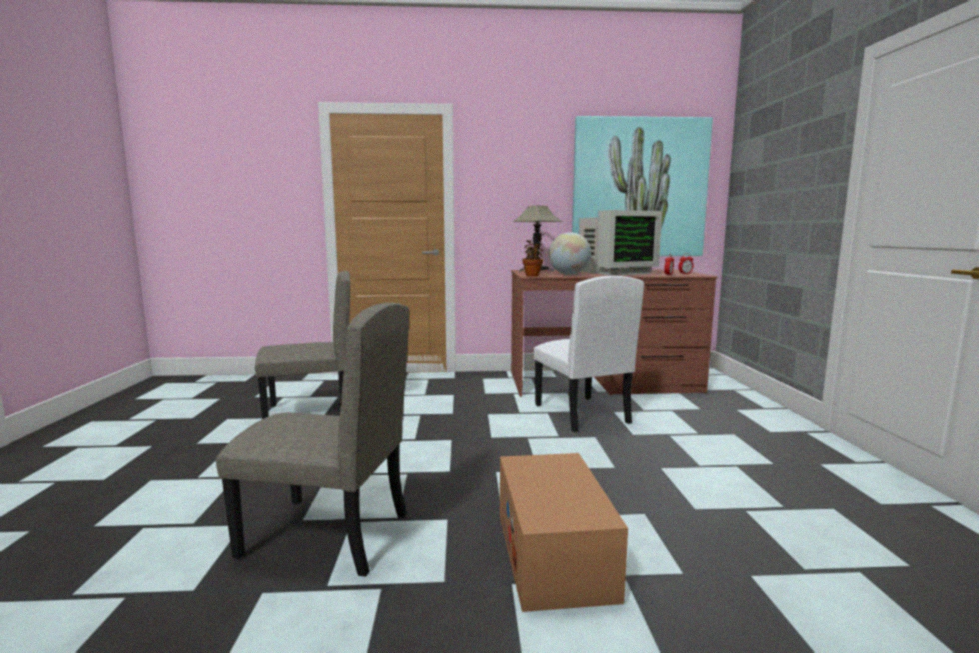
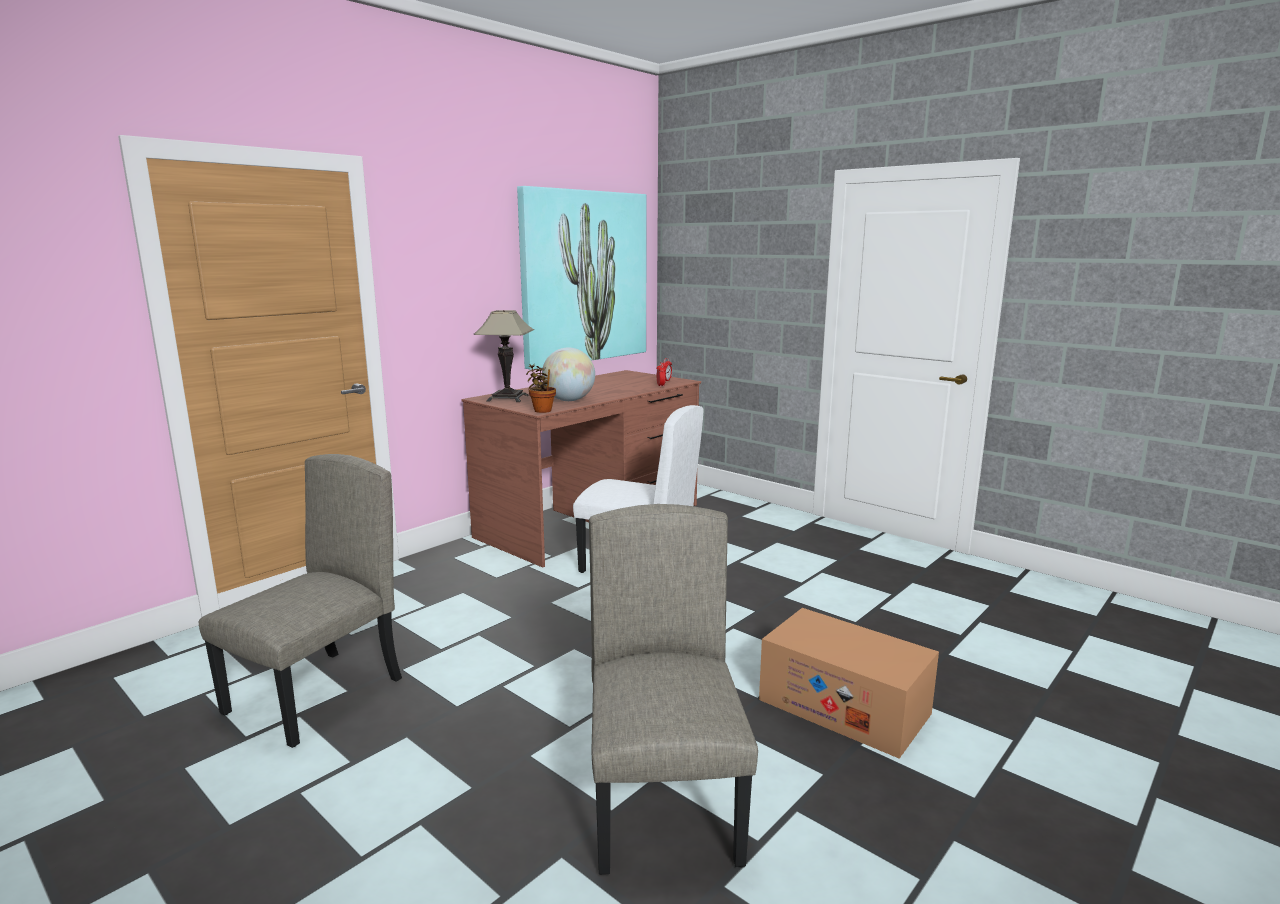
camera: 45 degrees left, 5 degrees up
(325, 535) = (665, 806): beige chair -> beige chair turned 60 degrees counterclockwise
(614, 272) = (596, 388): monitor -> none

